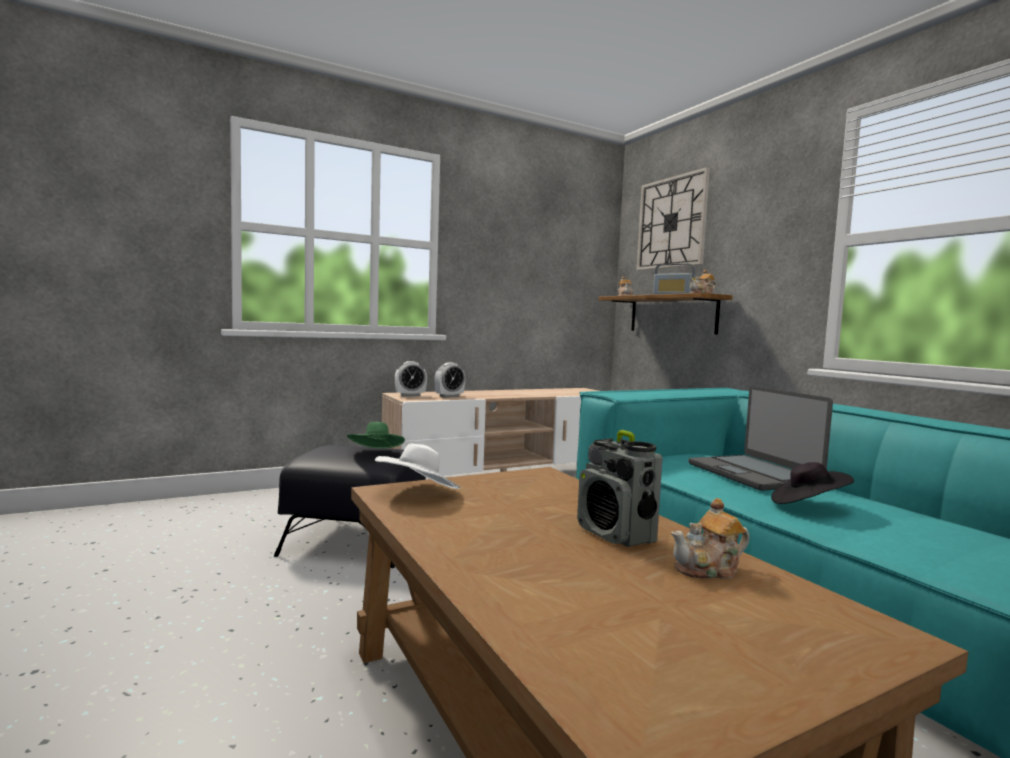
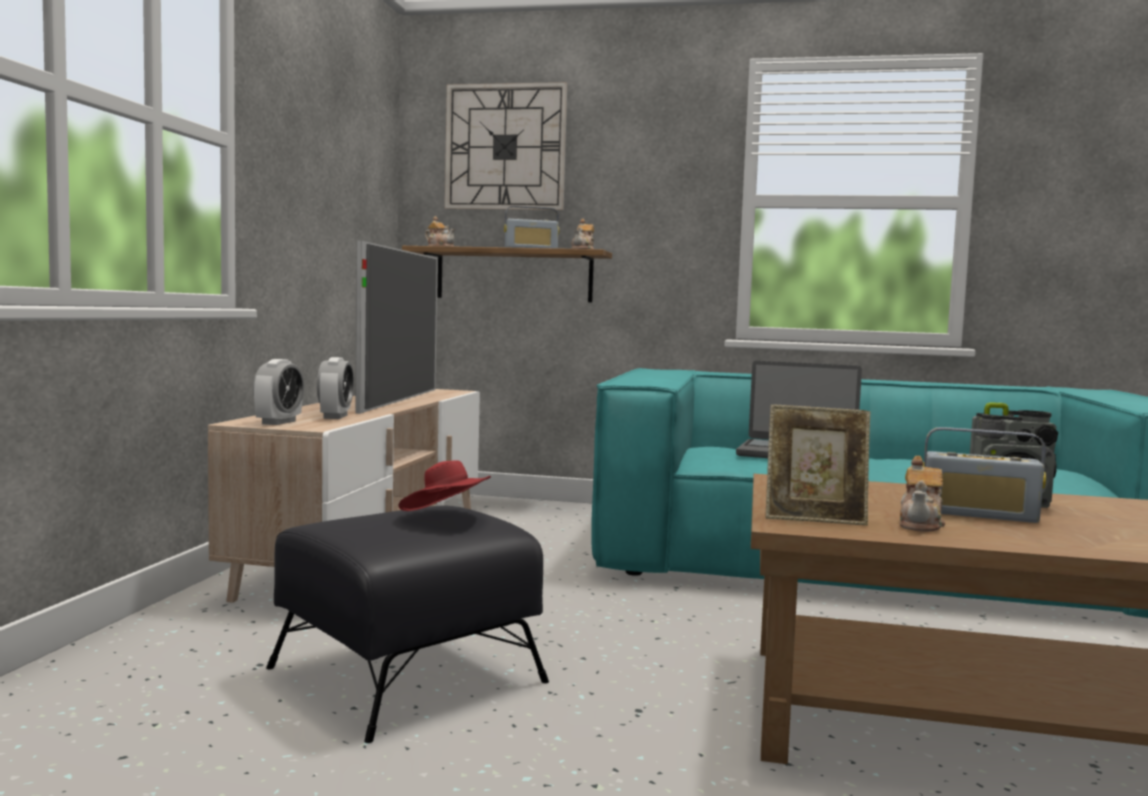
camera: 50 degrees left, 0 degrees up
(376, 454) = (446, 516): green hat -> red hat
(418, 493) = (814, 518): white hat -> picture frame
(536, 393) = (401, 400): none -> television
(538, 529) = (979, 514): none -> radio
(709, 569) = (1106, 507): teapot -> teapot (921, 524)
(807, 505) = (898, 468): black hat -> none

